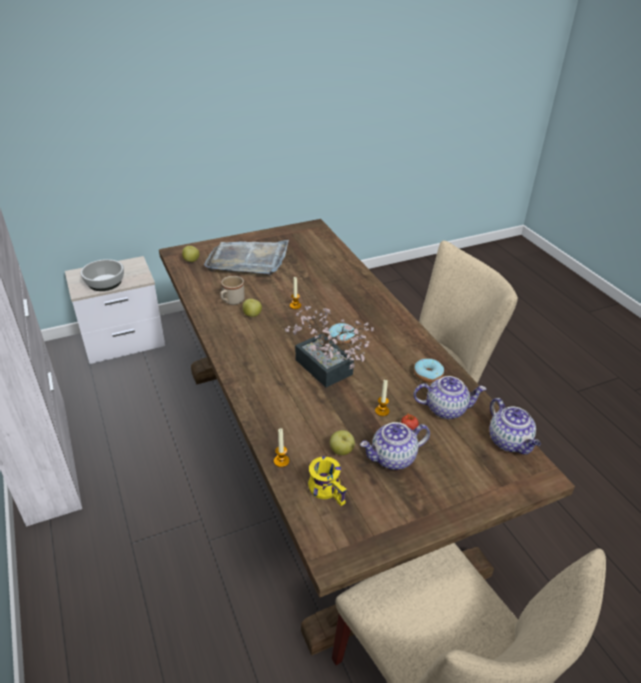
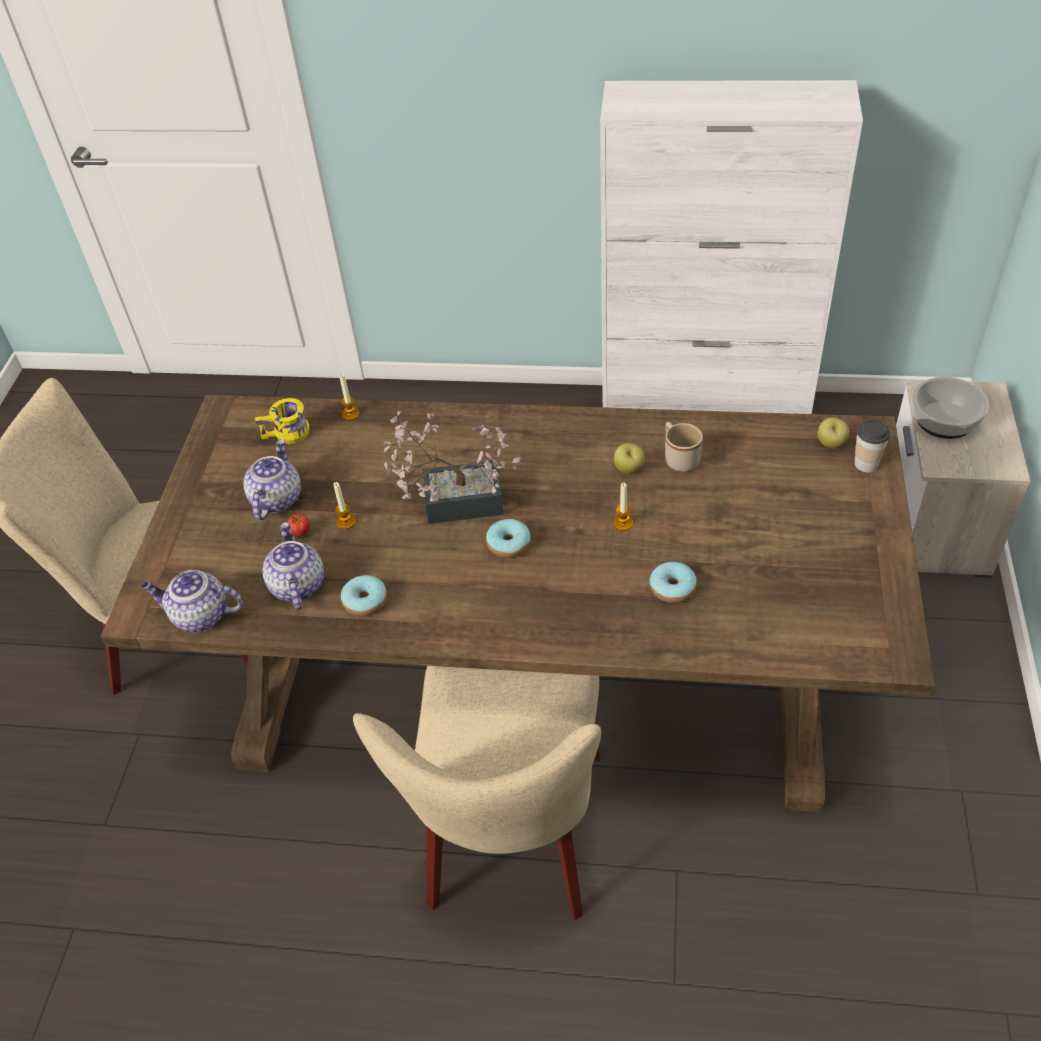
camera: 125 degrees right, 10 degrees up
(201, 250) = (866, 463): none -> cup
(248, 260) = (799, 512): grey tray -> none
(325, 281) = (672, 588): none -> donut
(341, 451) = (322, 463): apple -> none
(446, 409) = (297, 585): teapot -> teapot turned 135 degrees clockwise

